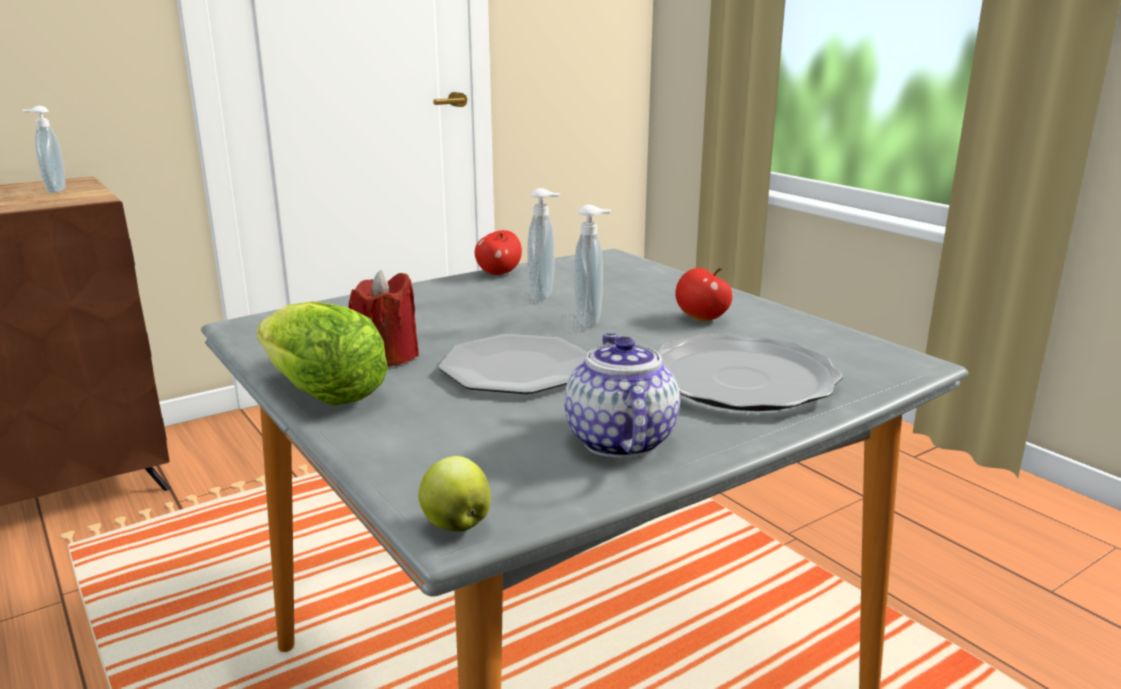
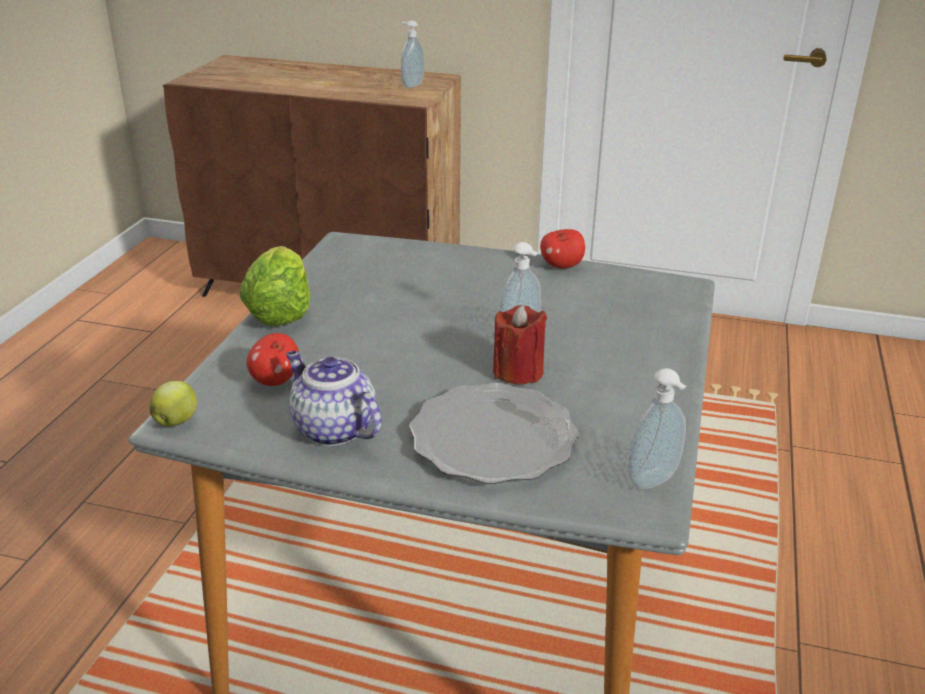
camera: 50 degrees right, 10 degrees up
(387, 357) = (355, 303): red candle -> red candle (518, 371)
(517, 368) = (395, 350): plate -> none
(544, 295) = (543, 301): soap dispenser -> soap dispenser (654, 482)
(618, 440) = (332, 428): teapot -> teapot turned 90 degrees counterclockwise
(701, 318) = (597, 379): apple -> apple (275, 380)

